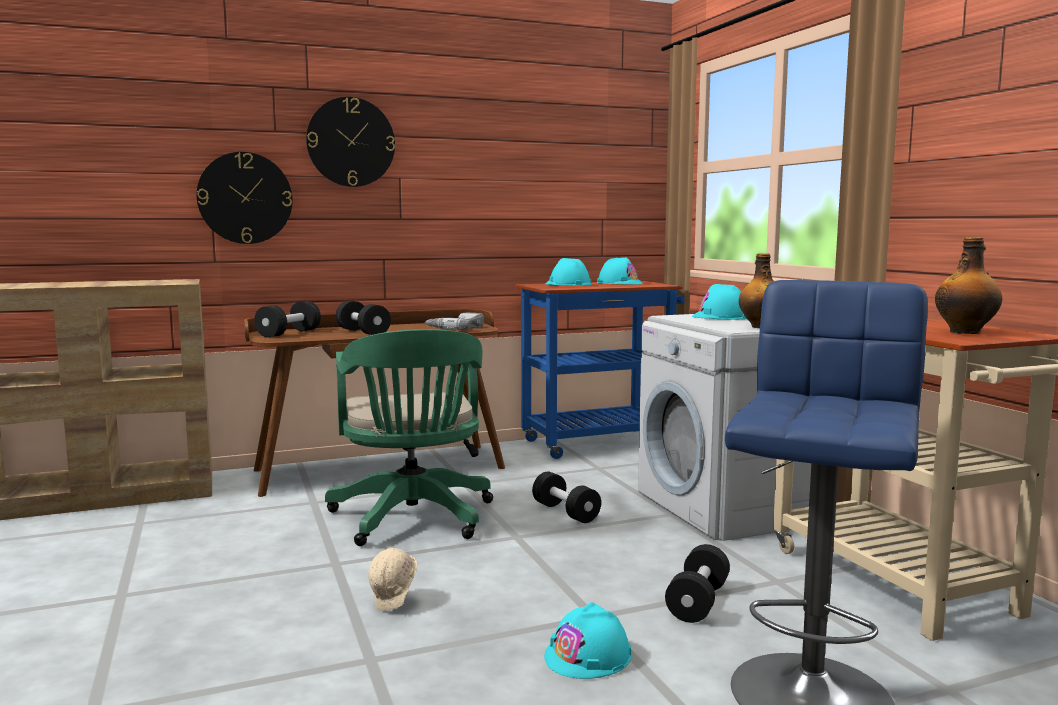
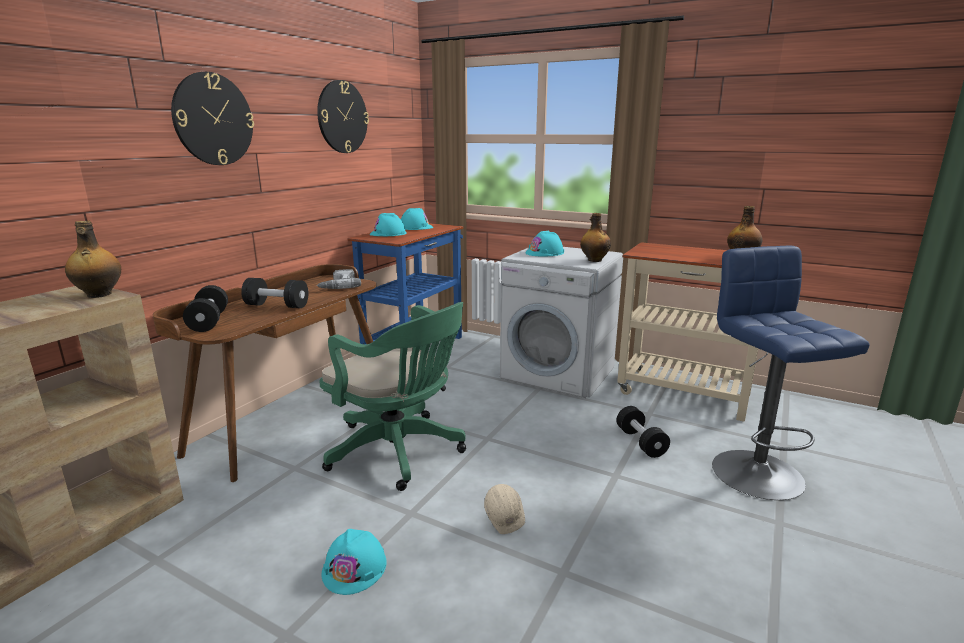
camera: 40 degrees left, 10 degrees up
(178, 282) = (99, 295): none -> bottle
(245, 198) = (119, 185): wall clock -> wall clock (342, 117)
(565, 512) = (484, 408): black dumbbell -> none
(588, 656) = (653, 502): turquoise hard hat -> turquoise hard hat (355, 568)

